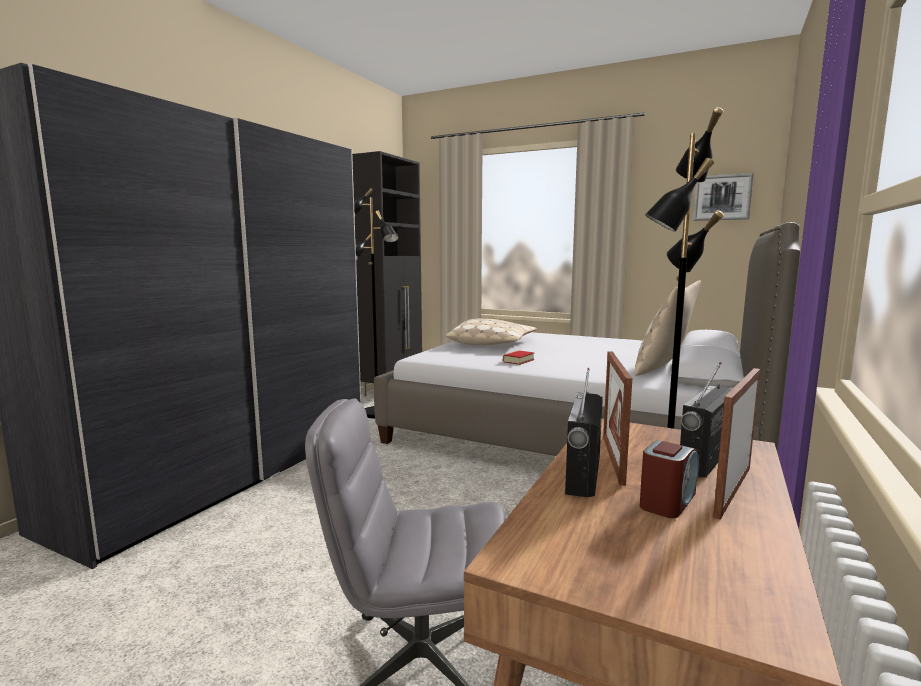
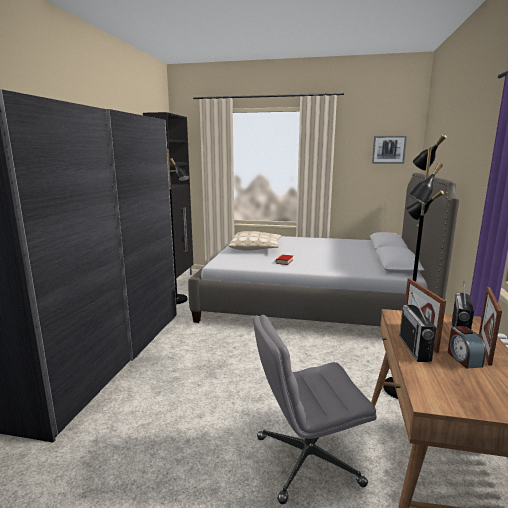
camera: 15 degrees left, 5 degrees up
(663, 368) = (371, 261): beige pillow -> none
(667, 501) = (463, 359): alarm clock -> alarm clock turned 150 degrees clockwise

